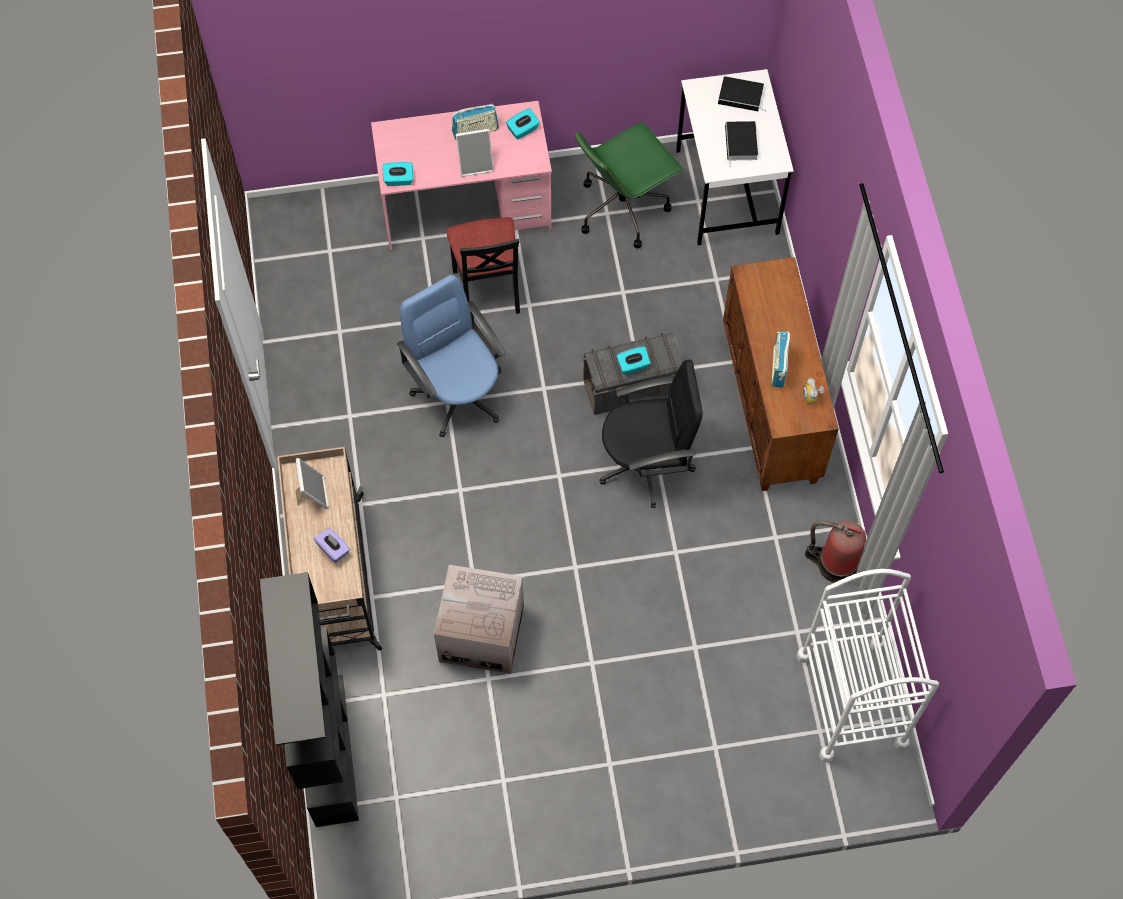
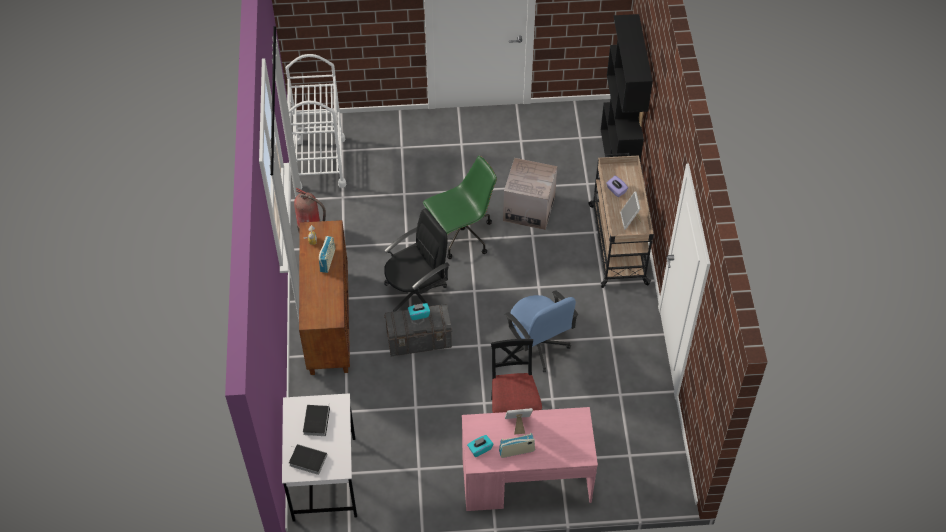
camera: 175 degrees left, 10 degrees down
(398, 180) = (576, 416): turquoise tissue box -> none
(623, 208) = (405, 472): green office chair -> green office chair (461, 236)
(647, 463) = (416, 293): black office chair -> black office chair turned 150 degrees clockwise

